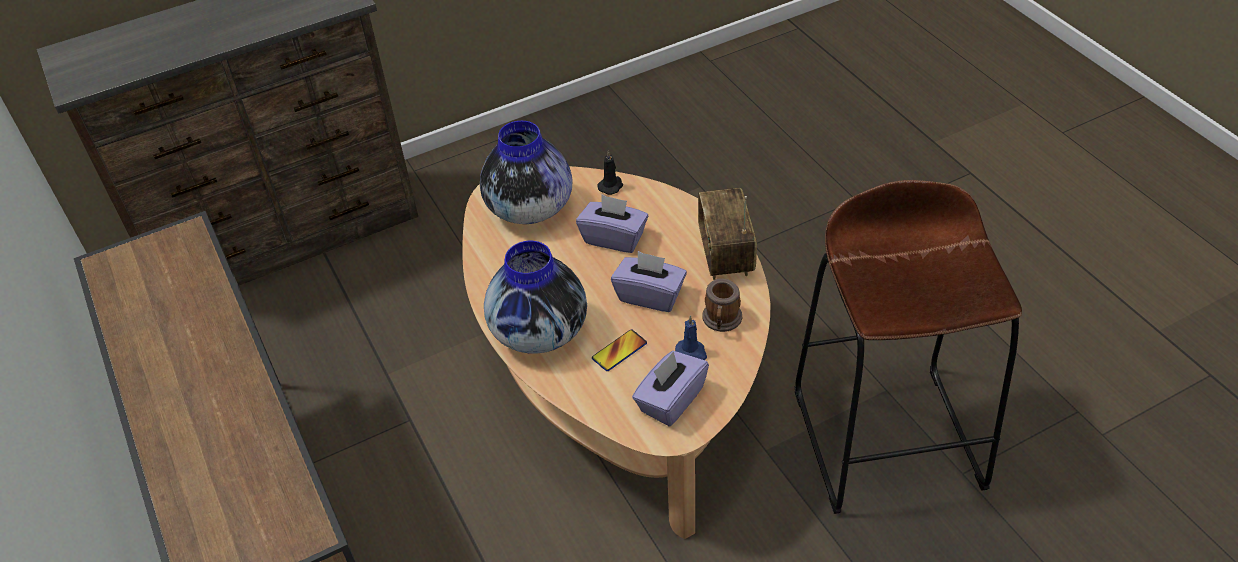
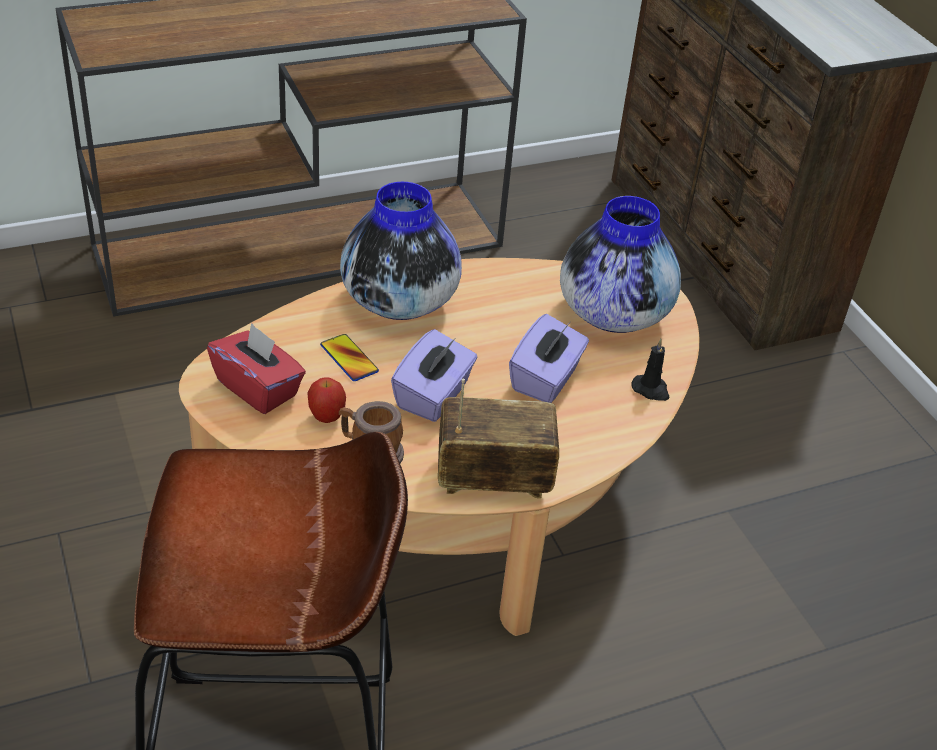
camera: 90 degrees right, 5 degrees down
(670, 400) = (258, 388): purple tissue box -> red tissue box
(691, 352) = (326, 417): blue candle -> apple

